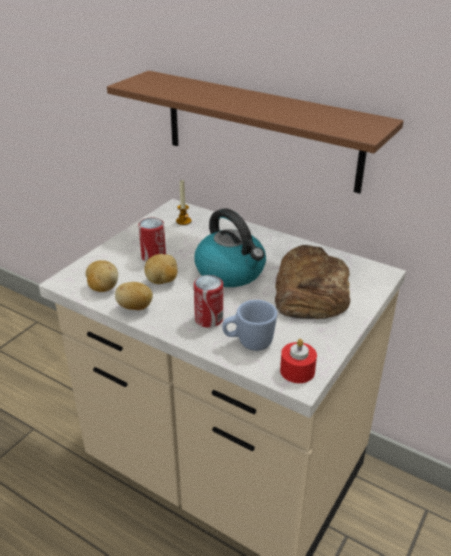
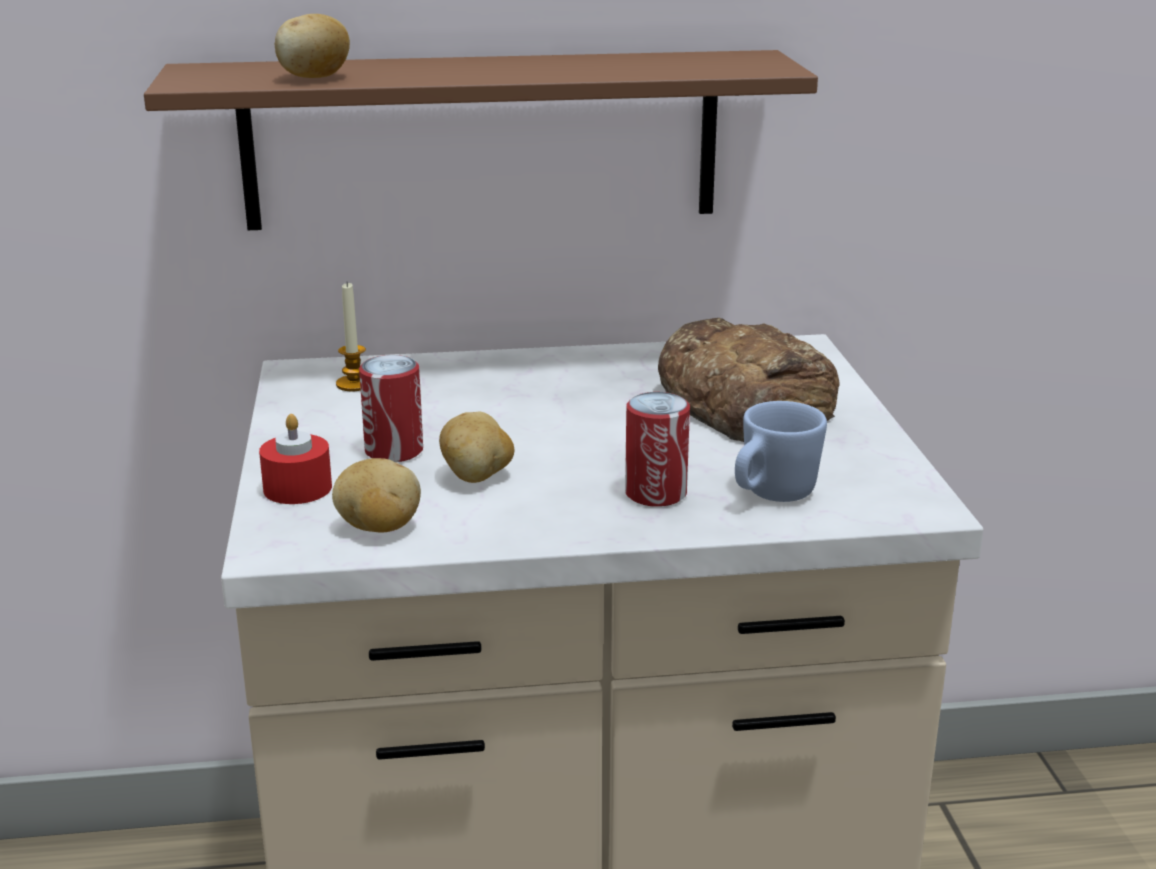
camera: 40 degrees left, 10 degrees down
(135, 307) = (498, 529): potato -> potato (314, 78)
(231, 272) = (577, 422): kettle -> none
(297, 371) = (897, 498): red candle -> red candle (297, 488)

